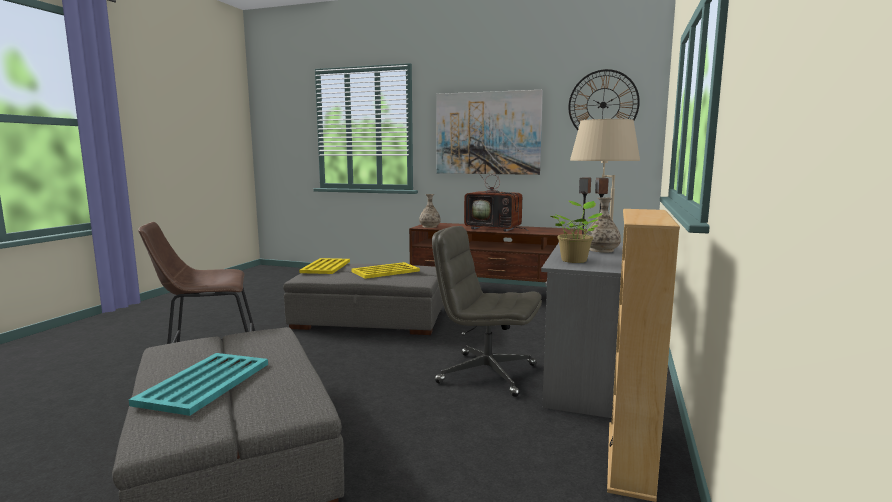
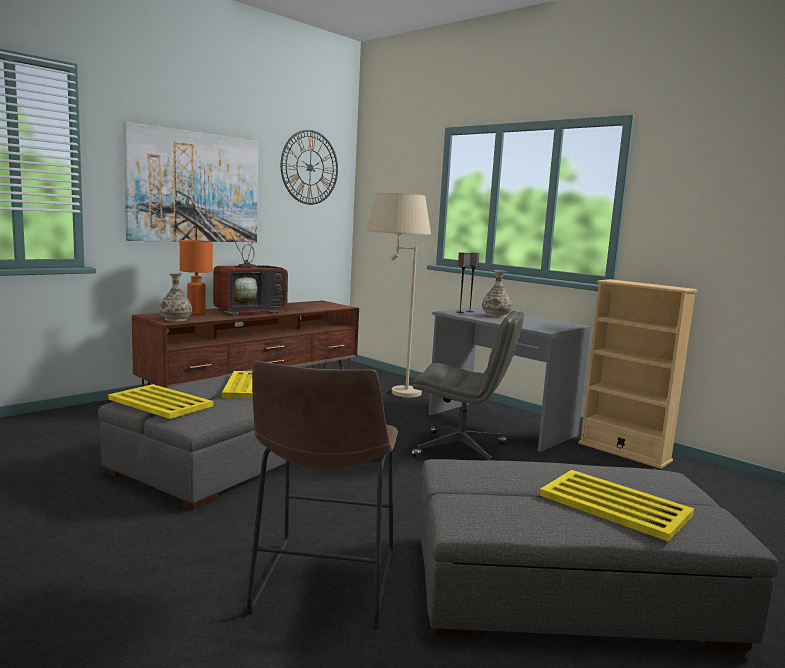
camera: 65 degrees left, 0 degrees up
(206, 383) = (613, 504): turquoise tray -> yellow tray
(457, 225) = (197, 314): none -> orange table lamp
(486, 373) = (462, 450): grey office chair -> grey office chair turned 120 degrees counterclockwise
(575, 260) = (530, 325): potted plant -> none

